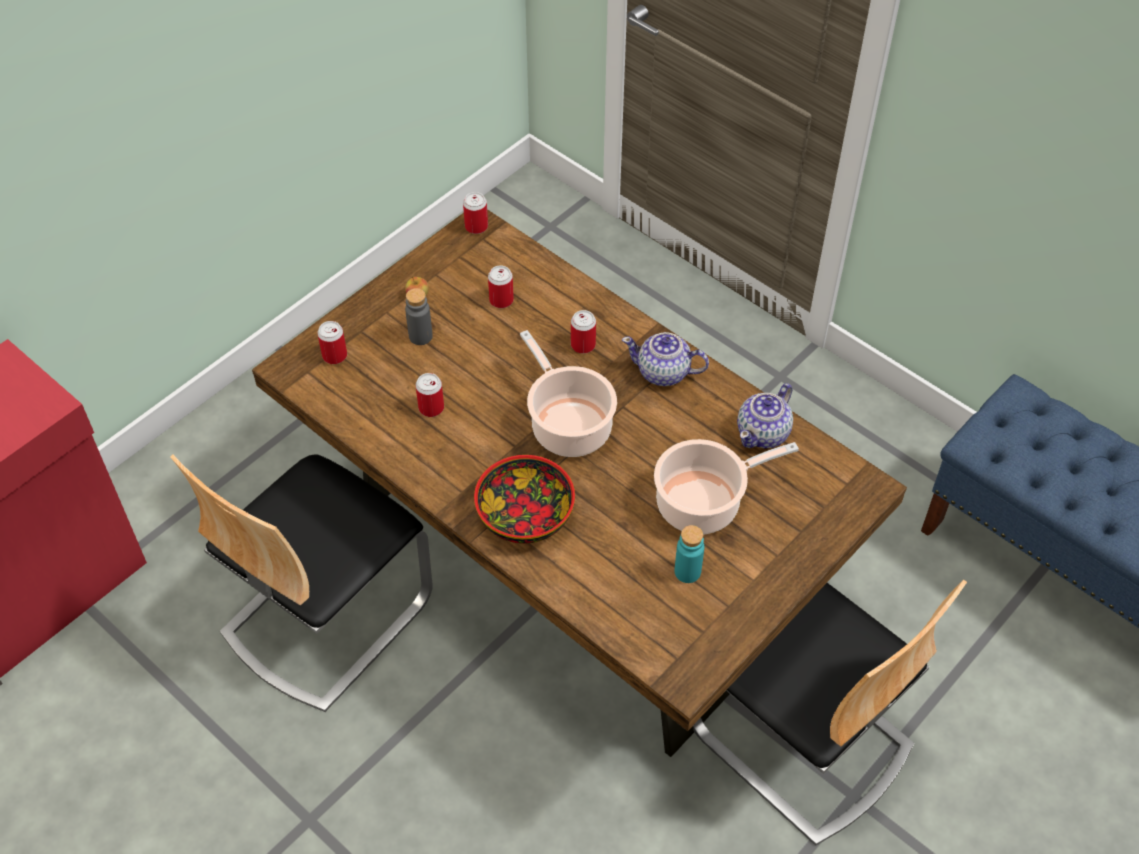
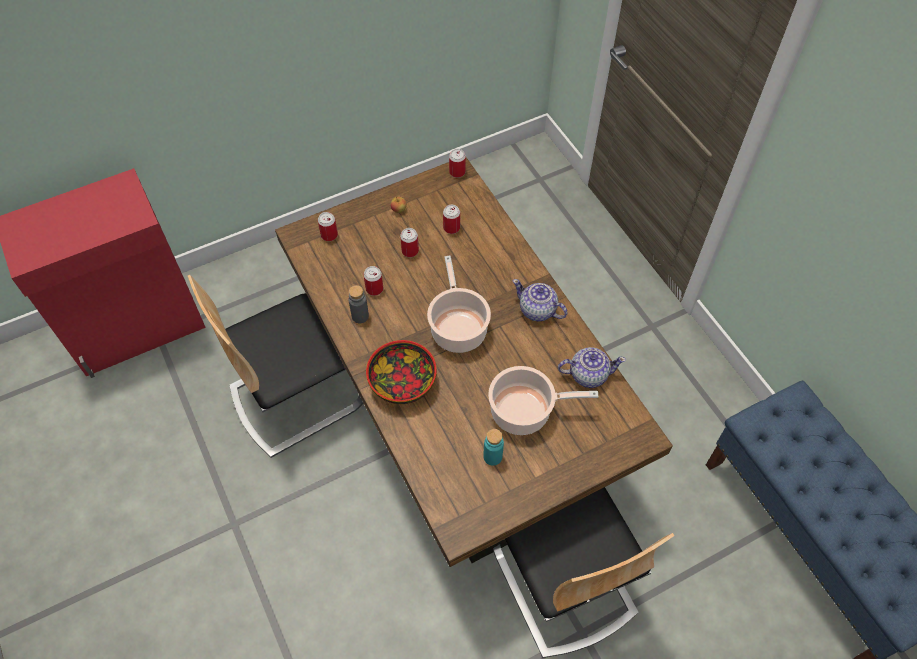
camera: 20 degrees right, 5 degrees up
(420, 336) = (389, 238): grey bottle -> grey bottle (360, 316)
(583, 345) = (492, 274): can -> can (410, 251)
(763, 433) = (588, 374): teapot -> teapot turned 150 degrees counterclockwise

